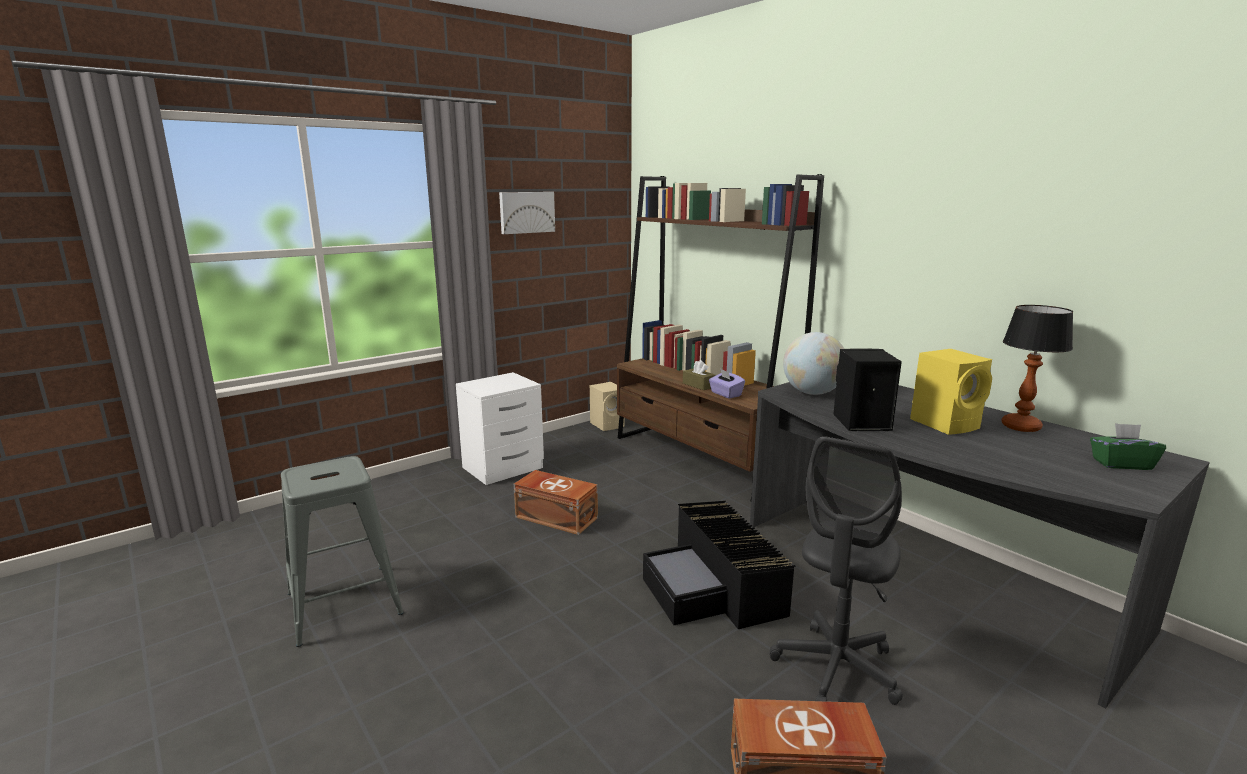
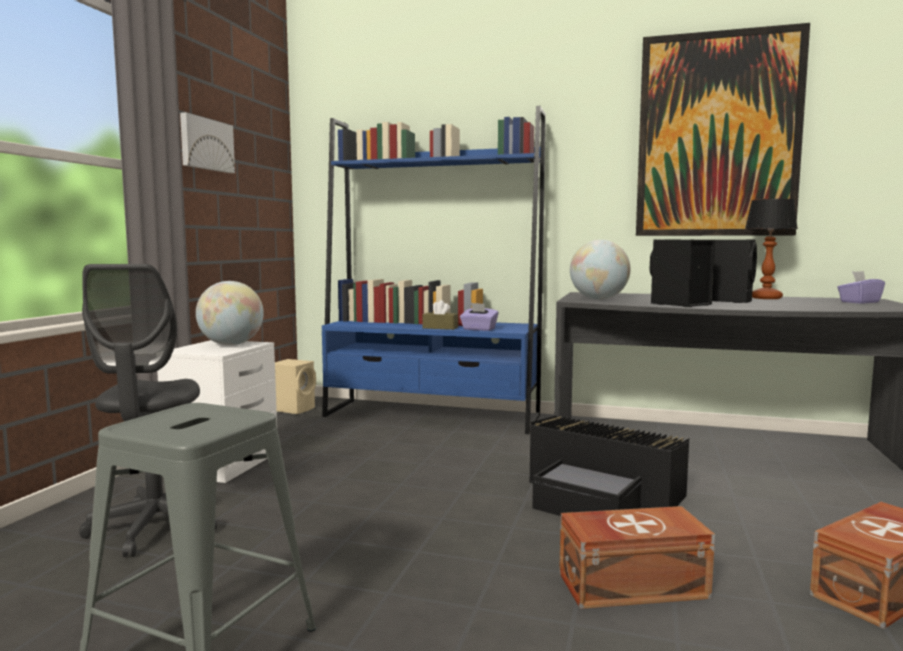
camera: 35 degrees left, 10 degrees down
(509, 382) = (231, 344): none -> globe
(556, 516) = (361, 487): brown storage box -> brown storage box (629, 584)
(700, 459) = (432, 416): brown bookcase -> blue bookcase
(836, 669) = (772, 516): grey office chair -> grey office chair (155, 526)
(946, 424) = (727, 300): yellow speaker -> black speaker
(1012, 212) = (717, 135): none -> picture
(1121, 464) = (859, 302): green tissue box -> purple tissue box

